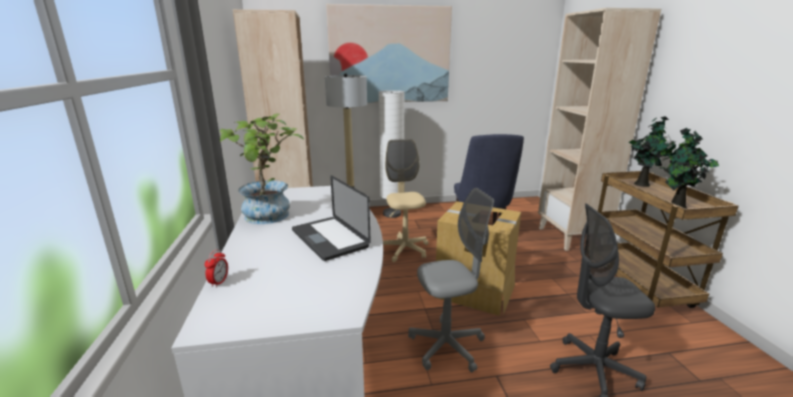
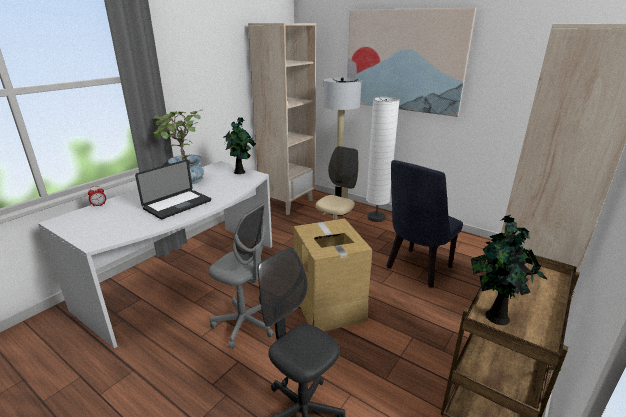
camera: 45 degrees right, 5 degrees up
(329, 239) = (177, 205): laptop -> laptop turned 150 degrees counterclockwise
(642, 184) = (540, 279): potted plant -> potted plant (240, 172)

